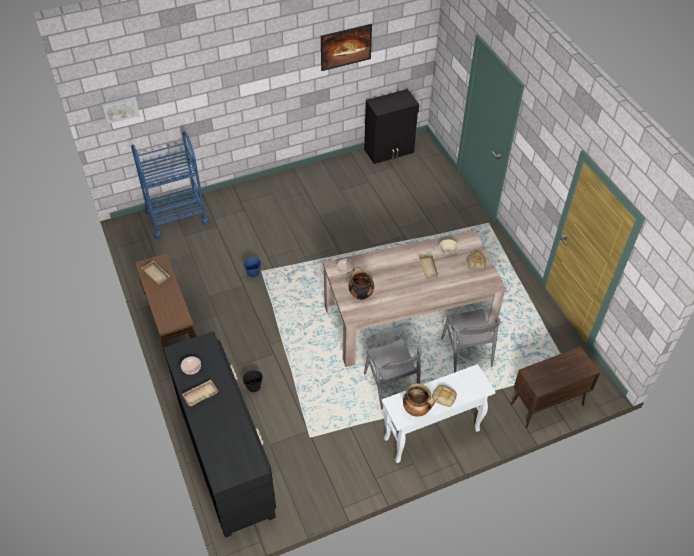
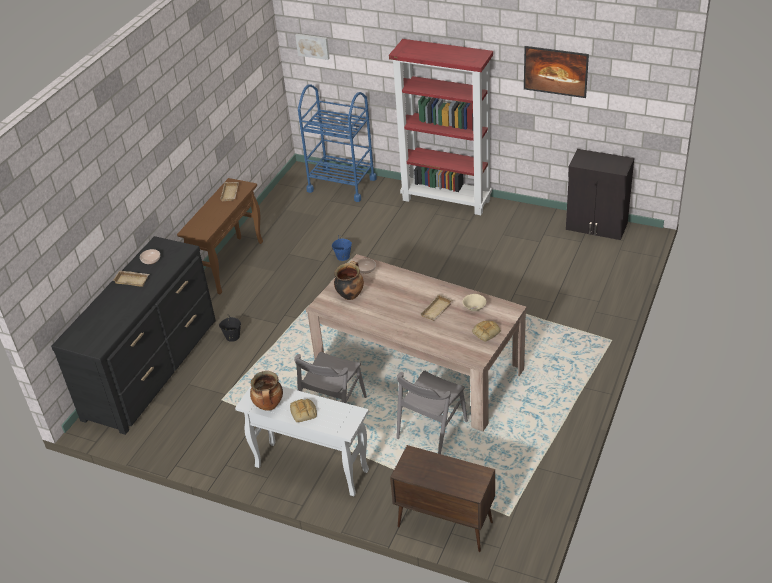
camera: 50 degrees right, 10 degrees down
(270, 186) = (447, 200): none -> red bookcase

